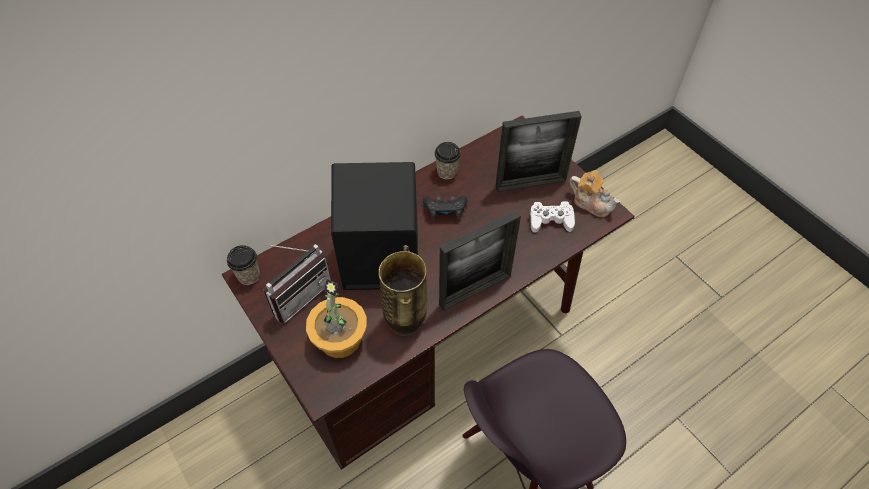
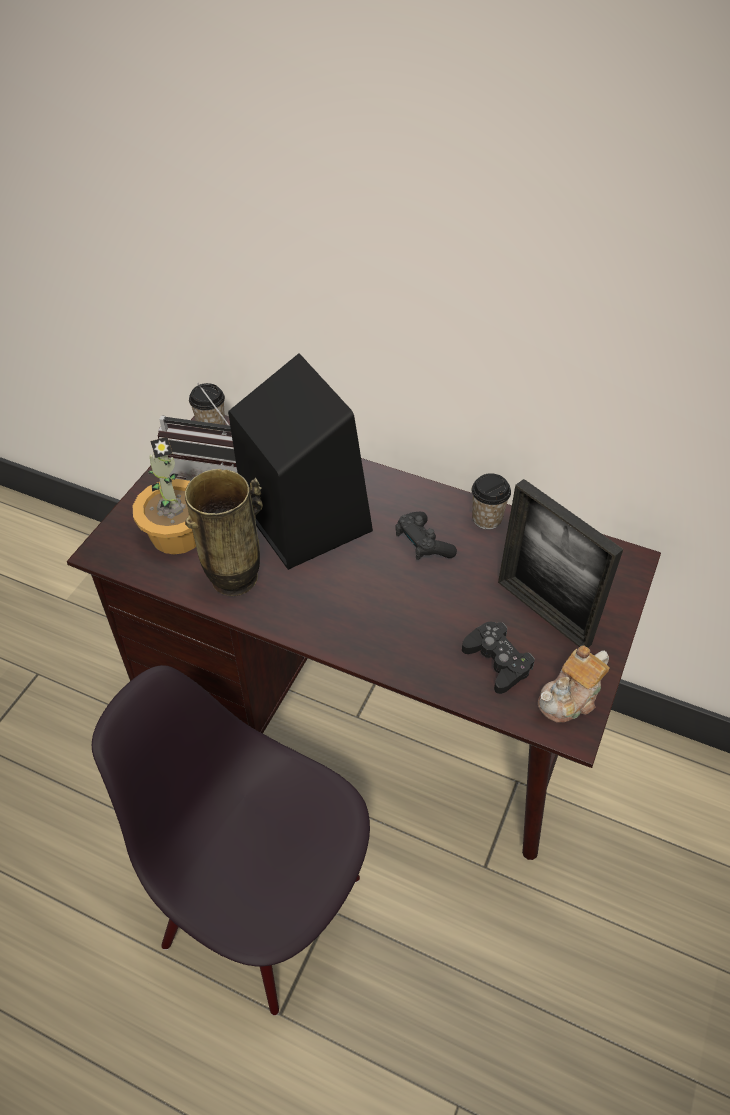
camera: 60 degrees right, 5 degrees down
(475, 290) = (323, 626): picture frame -> none
(550, 220) = (497, 661): white game controller -> black game controller
(591, 203) = (570, 698): teapot -> teapot turned 45 degrees clockwise

